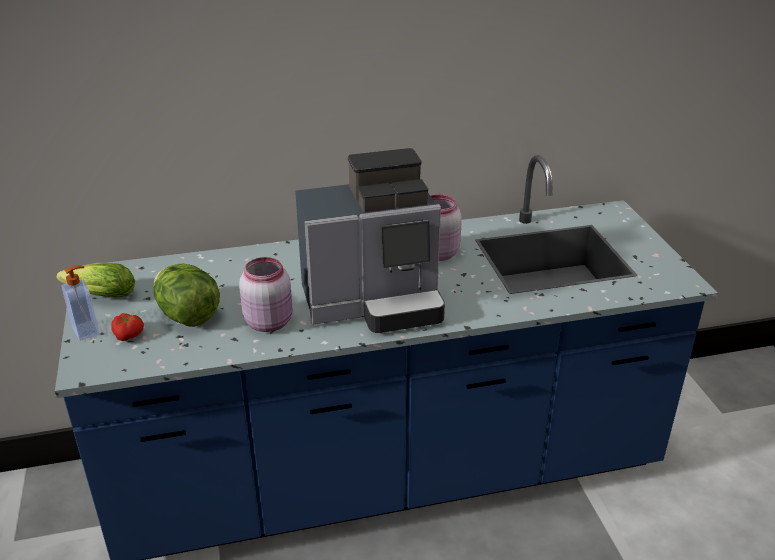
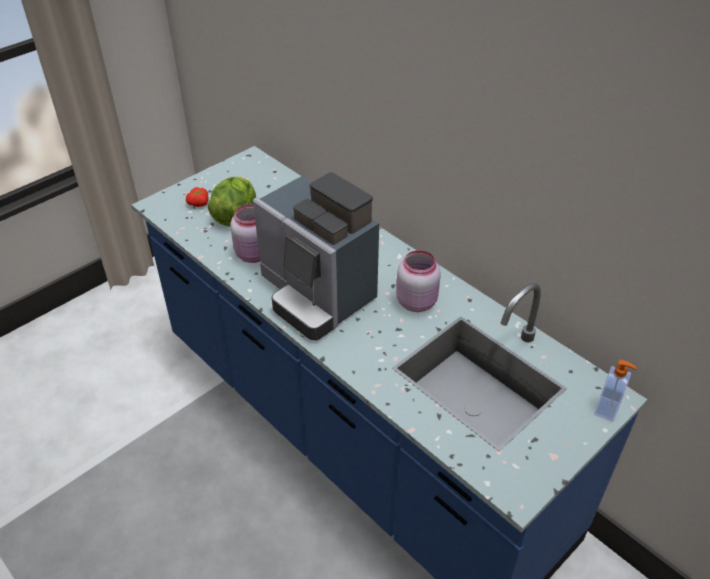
camera: 60 degrees right, 10 degrees up
(87, 330) = (193, 186): soap dispenser -> soap dispenser (607, 409)
(98, 295) = (231, 171): lettuce -> none

